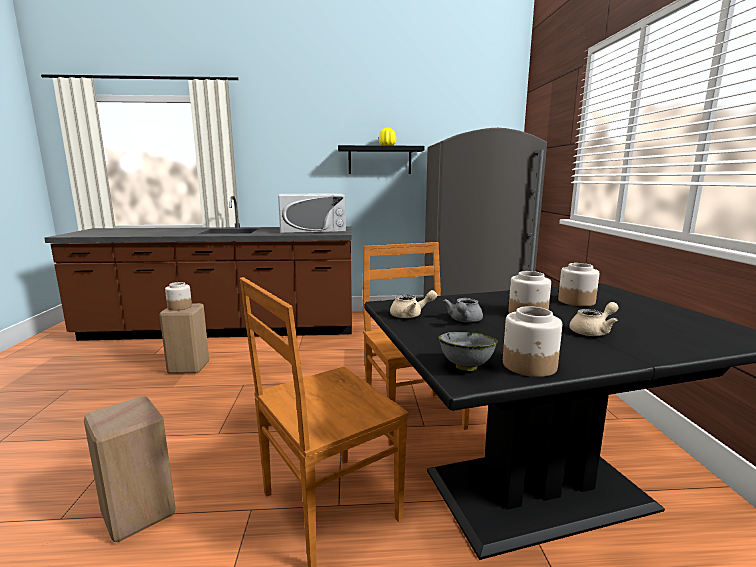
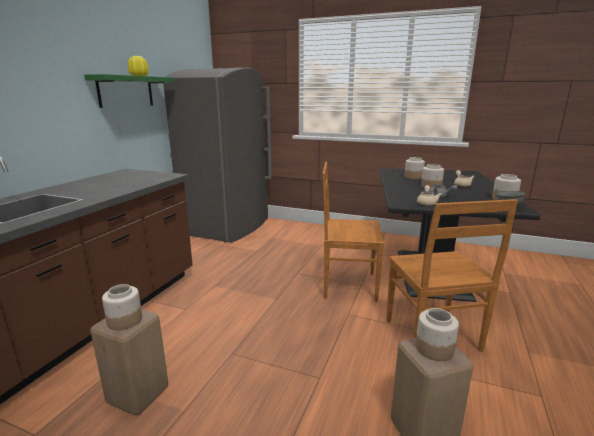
camera: 65 degrees left, 5 degrees up
(124, 412) = (433, 349): none -> jar
(312, 230) = (120, 179): white microwave -> none
(379, 160) = (126, 91): black shelf -> green shelf

